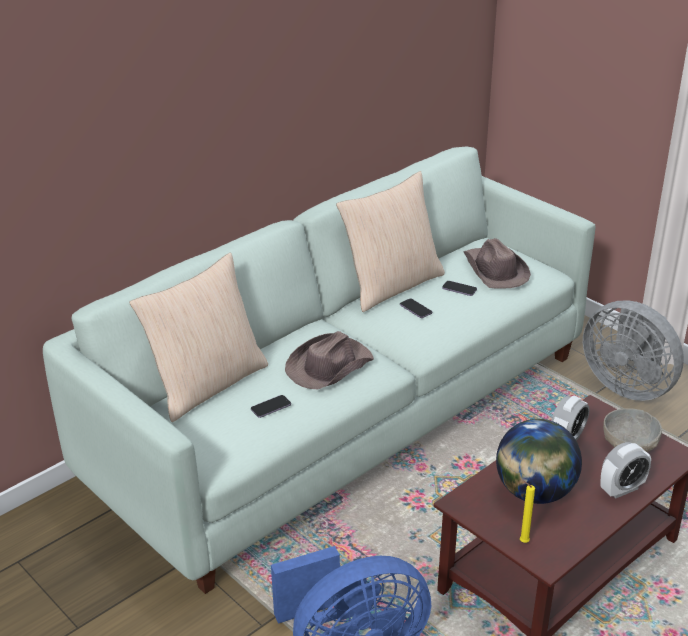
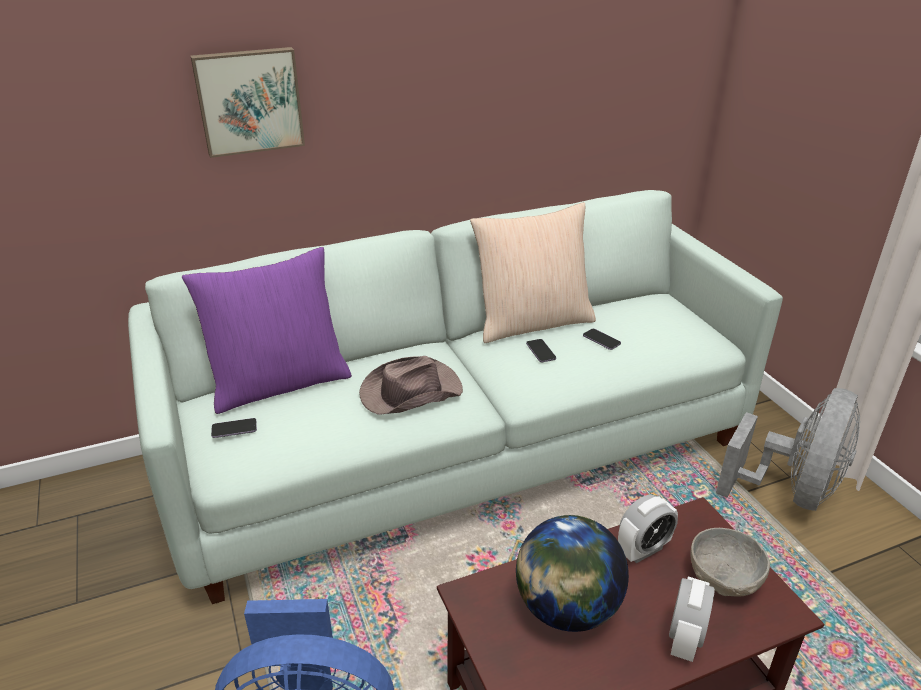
camera: 20 degrees right, 0 degrees up
(136, 131) = (249, 101): none -> picture
(207, 384) = (279, 383): beige pillow -> purple pillow
(271, 407) = (320, 422): phone -> phone (234, 429)
(494, 270) = (652, 328): brown hat -> none
(522, 542) = (514, 674): yellow candle -> none
(622, 489) = (684, 639): alarm clock -> alarm clock turned 60 degrees counterclockwise
(628, 385) = (791, 491): grey fan -> grey fan turned 120 degrees counterclockwise

